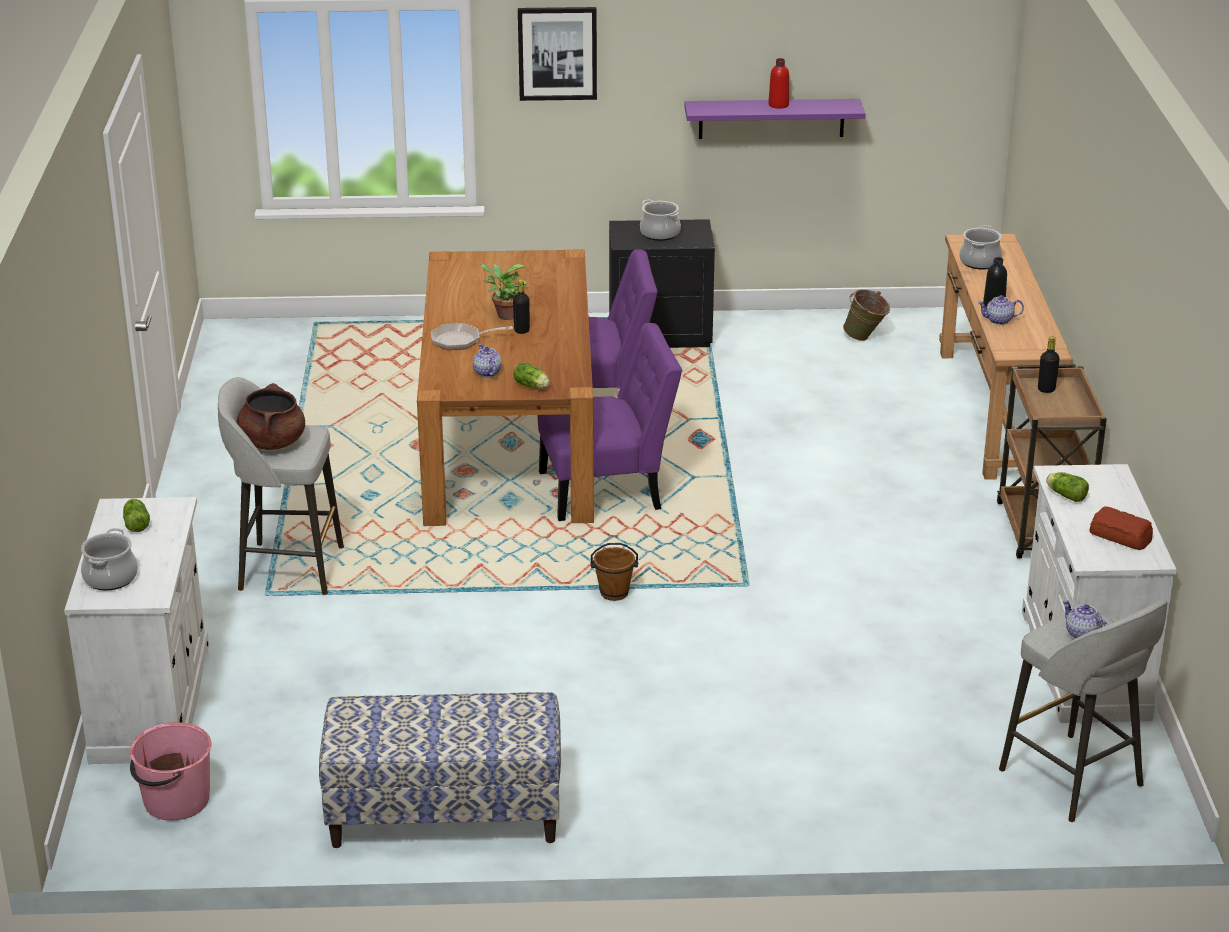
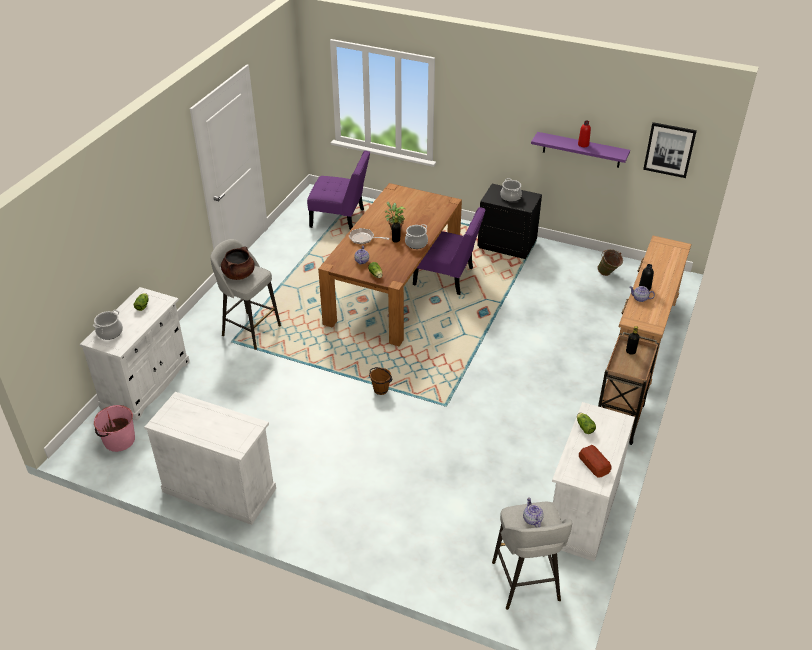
camera: 25 degrees right, 10 degrees up
(444, 815) = (219, 490): bench -> white cabinet
(557, 53) = (475, 94): picture -> picture (669, 149)
(608, 490) = (419, 329): purple chair -> purple chair (340, 219)
(980, 262) = (658, 258): cooking pot -> cooking pot (416, 243)

